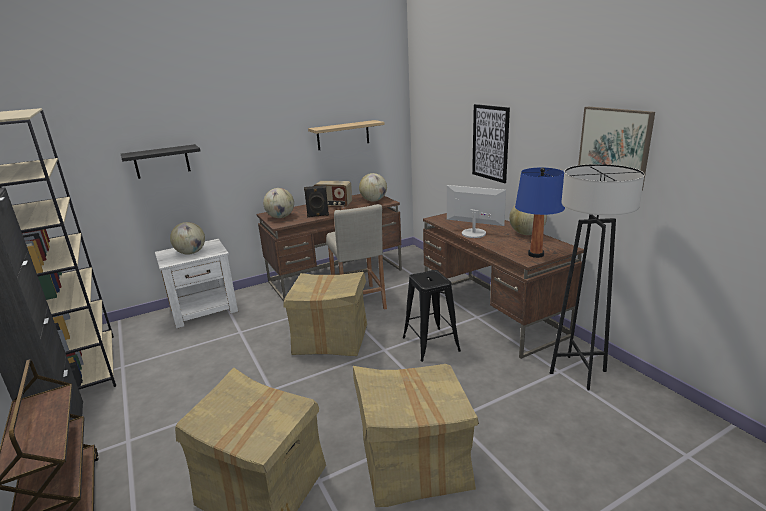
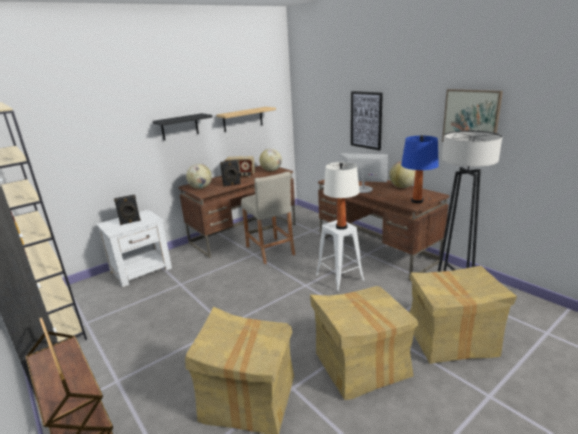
camera: 10 degrees left, 0 degrees up
(162, 161) = (99, 146): black shelf -> black shelf (179, 127)
(191, 253) = (130, 222): globe -> black speaker
(331, 339) = (260, 282): cardboard box -> cardboard box (451, 339)
(431, 344) = (339, 277): black stool -> white stool
(432, 280) = (341, 227): none -> white table lamp

